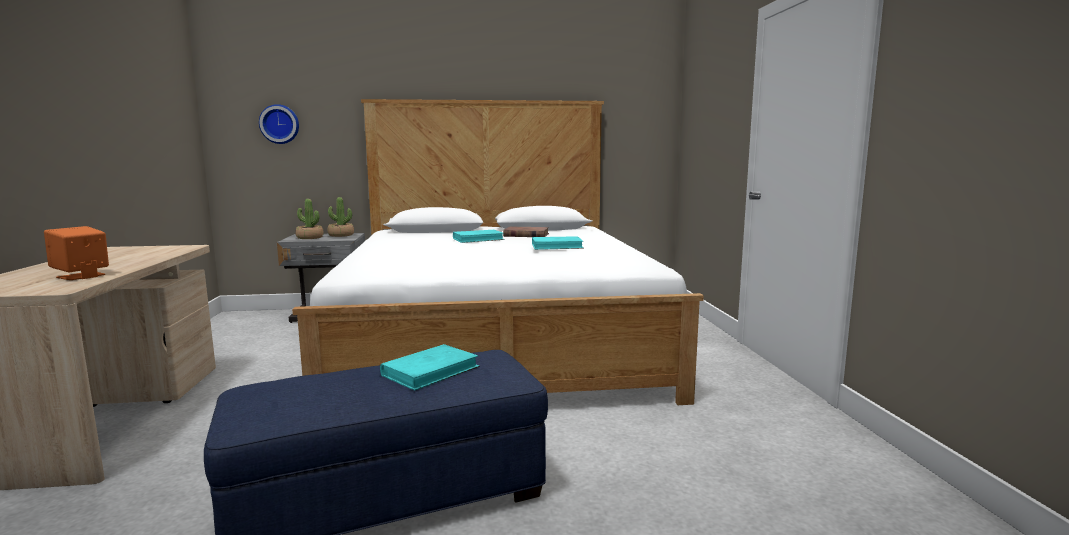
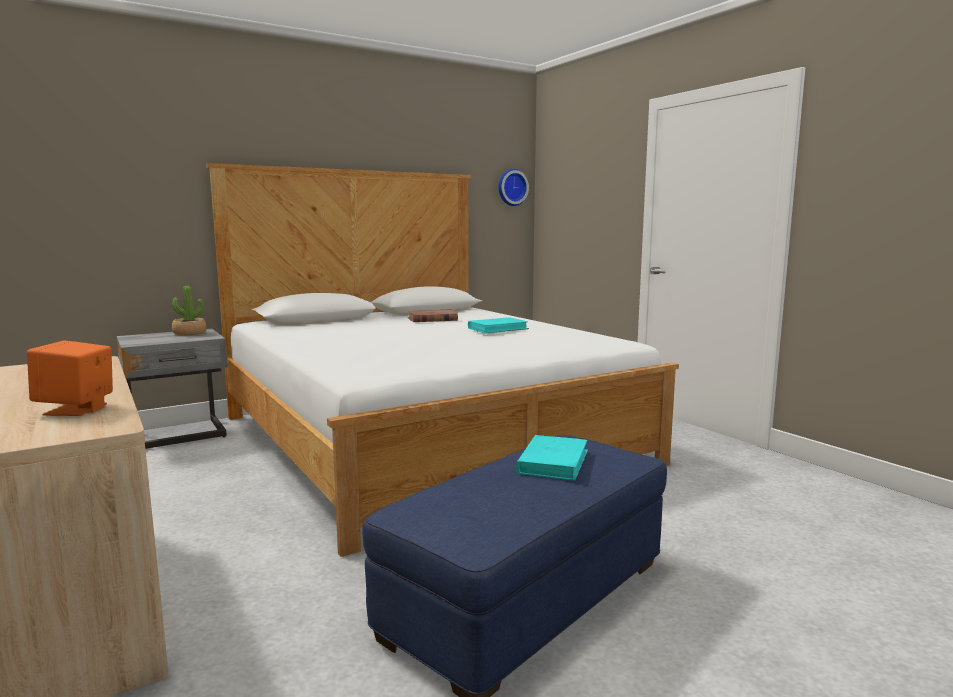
camera: 25 degrees left, 0 degrees up
(280, 124) = (92, 192): wall clock -> wall clock (511, 187)
(309, 237) = (154, 339): potted plant -> none
(478, 239) = (398, 327): turquoise book -> none

